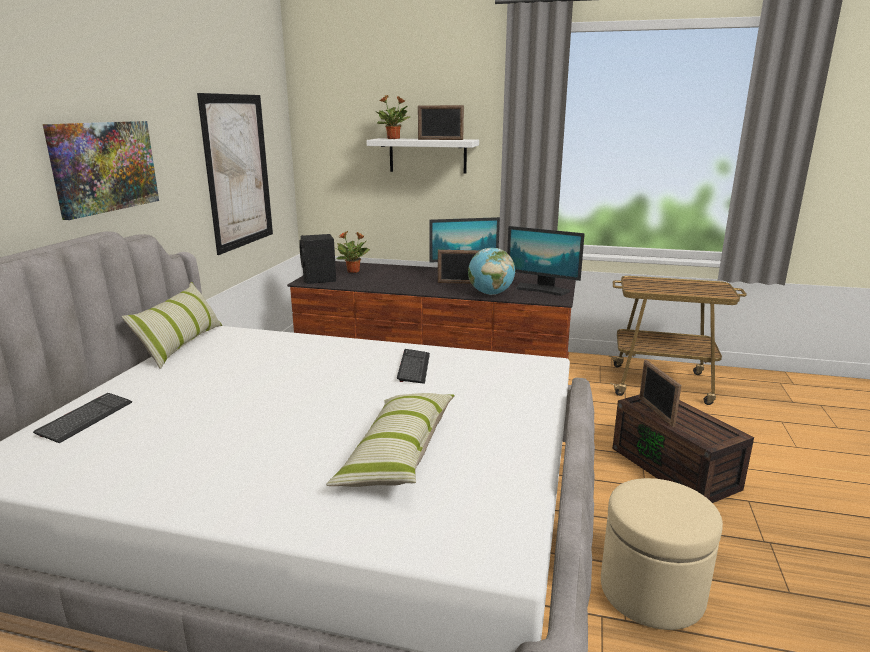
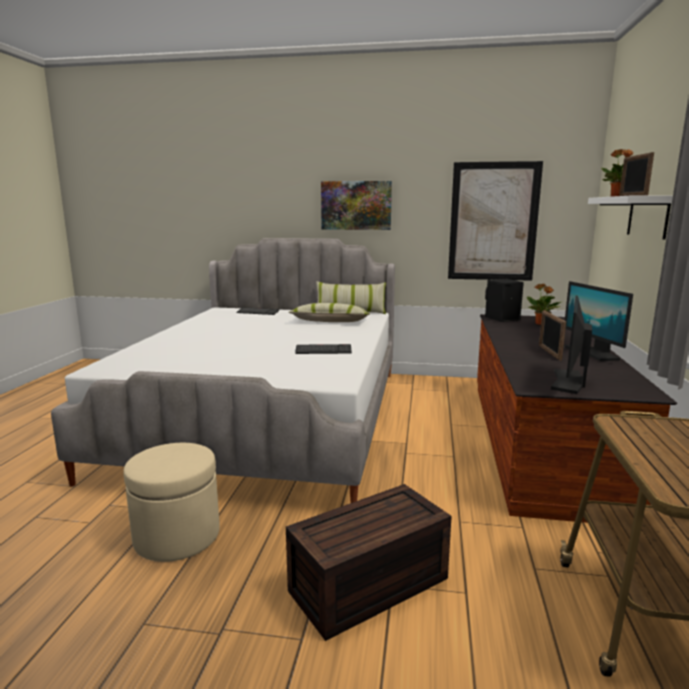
camera: 85 degrees right, 5 degrees down
(398, 453) = (202, 352): pillow -> pillow (330, 322)
(490, 294) = (521, 362): globe -> none
(656, 412) = (379, 504): picture frame -> none

